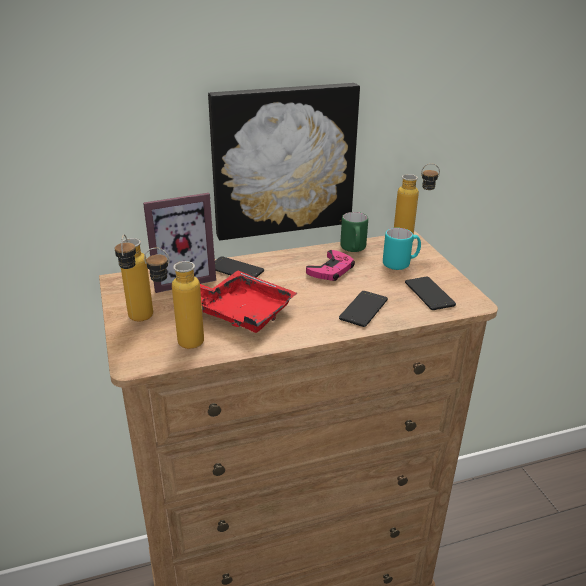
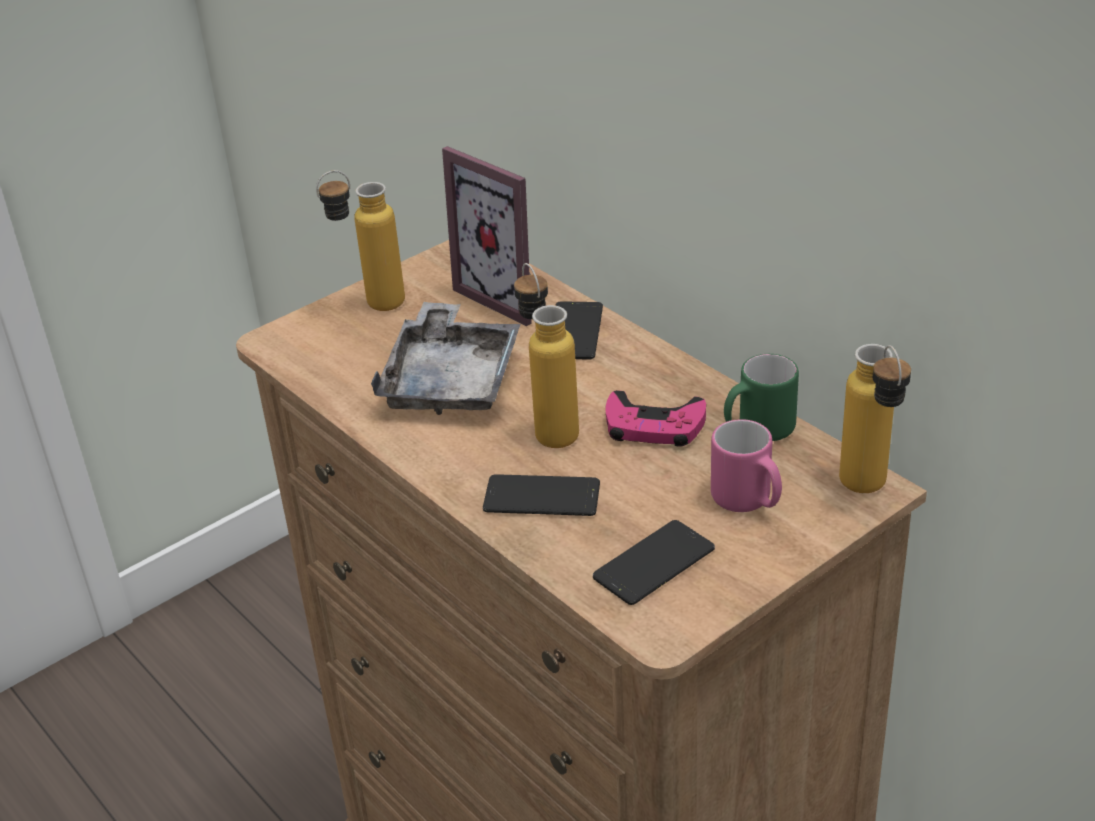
camera: 70 degrees right, 5 degrees up
(179, 342) = (340, 356): bottle -> bottle (549, 427)
(242, 312) = (451, 380): red tray -> grey tray
(283, 160) = (711, 192): picture -> none
(400, 264) = (748, 502): turquoise mug -> pink mug

